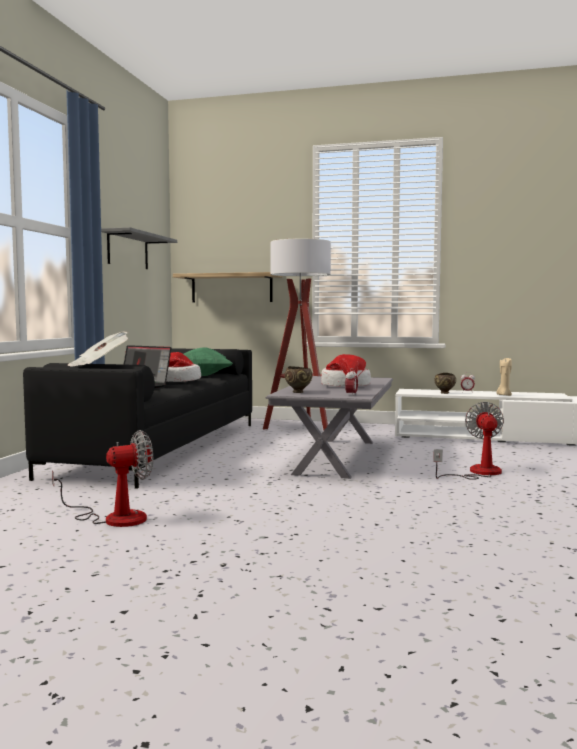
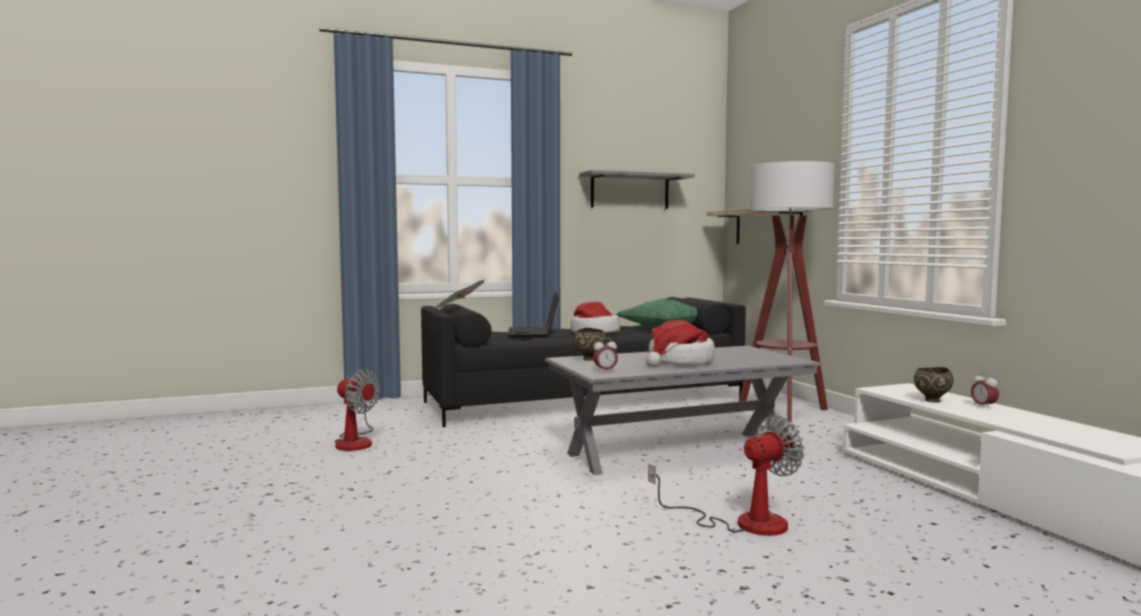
camera: 55 degrees right, 0 degrees up
(504, 395) = (1017, 424): beige candle -> none

